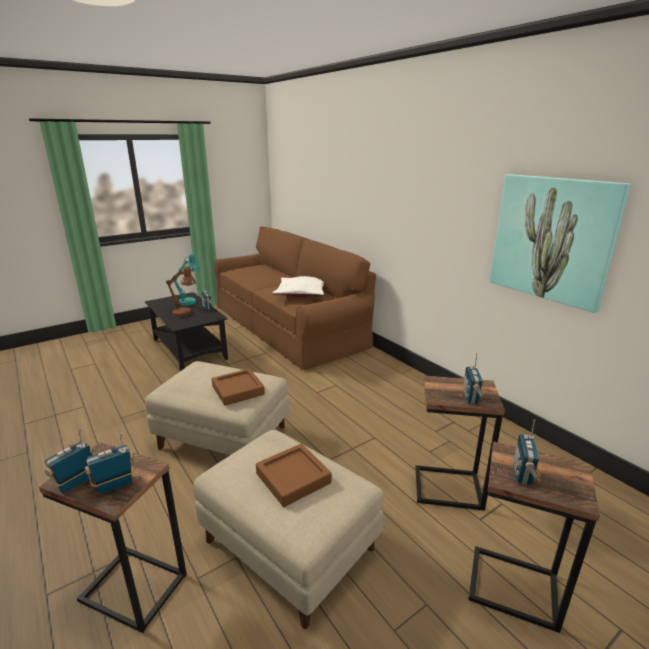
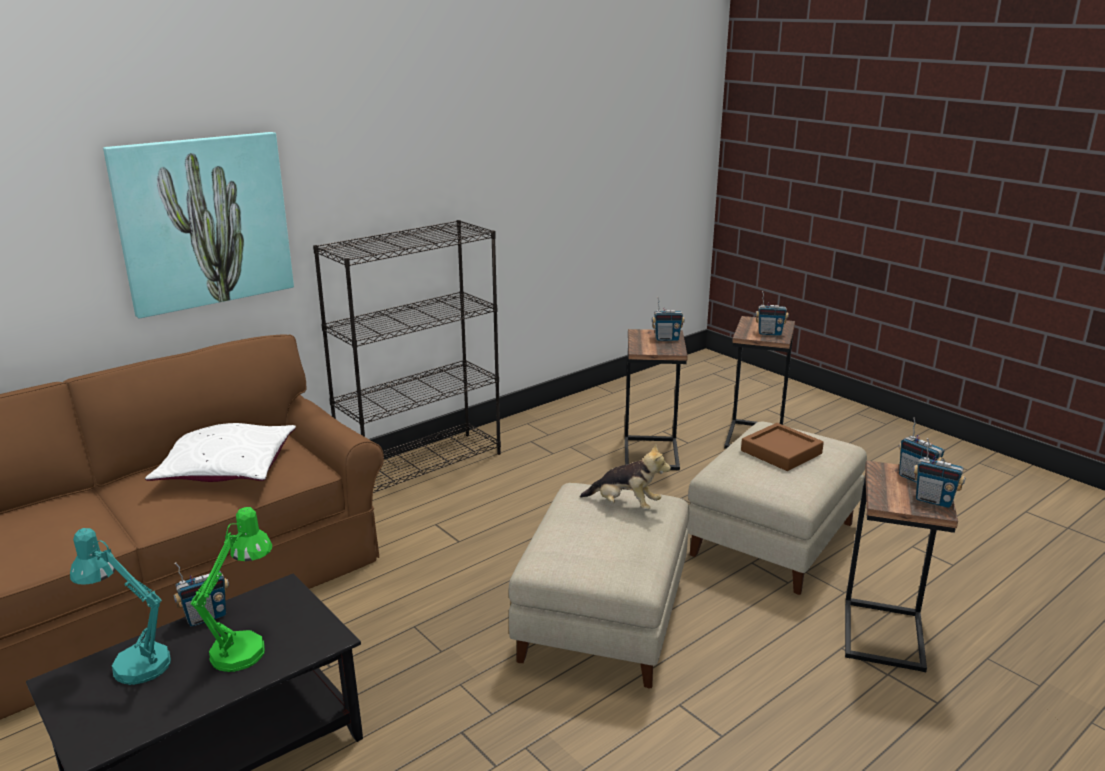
camera: 95 degrees left, 0 degrees up
(185, 314) = (245, 646): brown table lamp -> green table lamp
(238, 390) = (625, 505): brown tray -> plush toy
(406, 379) = (422, 466): none -> black bookcase
(552, 239) = (527, 190): picture -> picture (204, 222)

